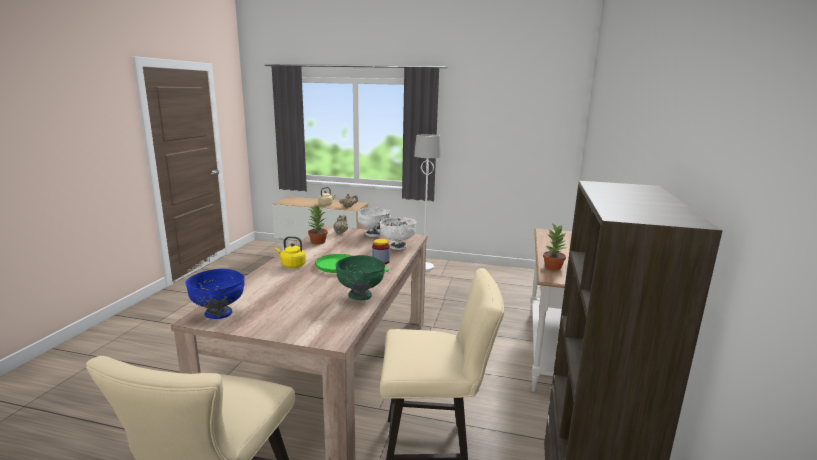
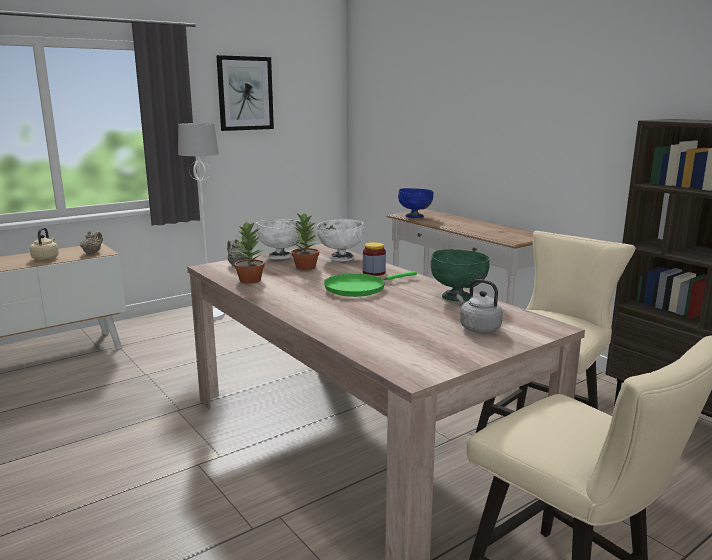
camera: 50 degrees left, 0 degrees up
(219, 314) = (415, 363): blue bowl -> blue bowl (415, 217)
(292, 265) = (311, 305): yellow kettle -> none
(302, 316) = (478, 328): none -> grey kettle
(486, 115) = (245, 93): none -> picture
(553, 267) = (490, 234): potted plant -> potted plant (305, 267)

